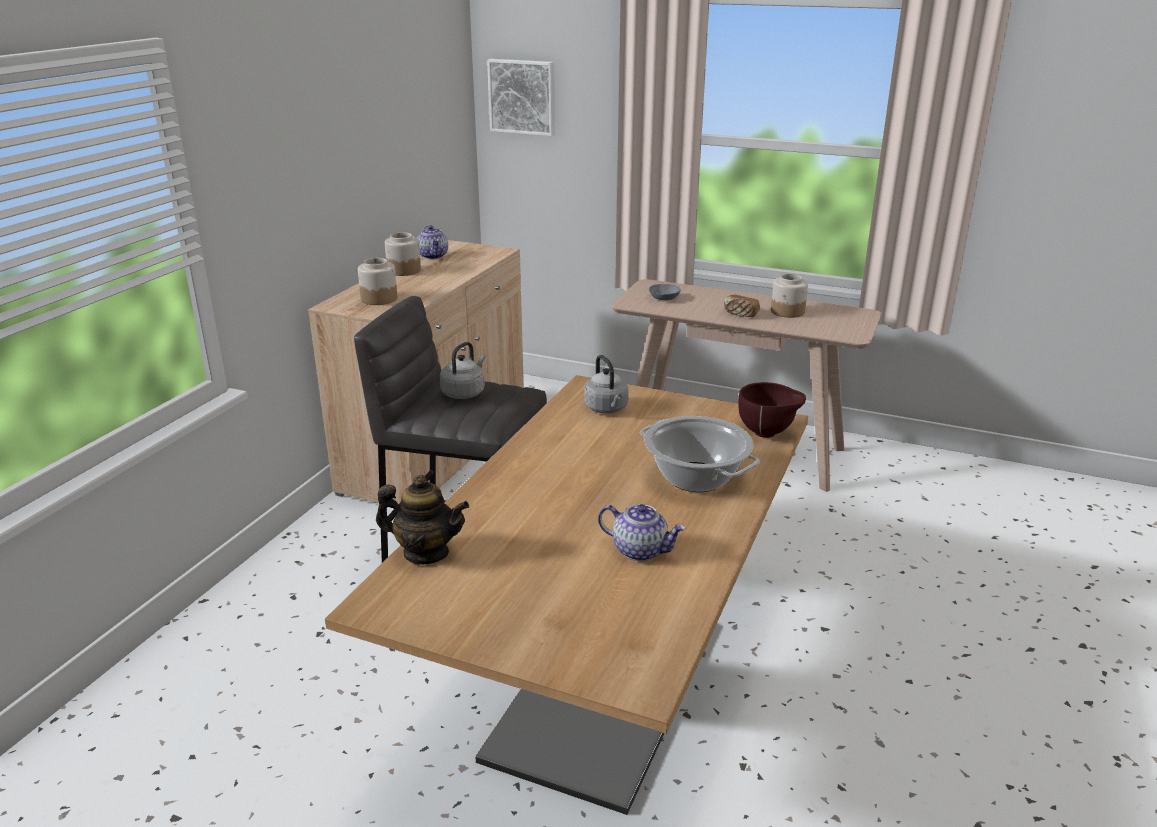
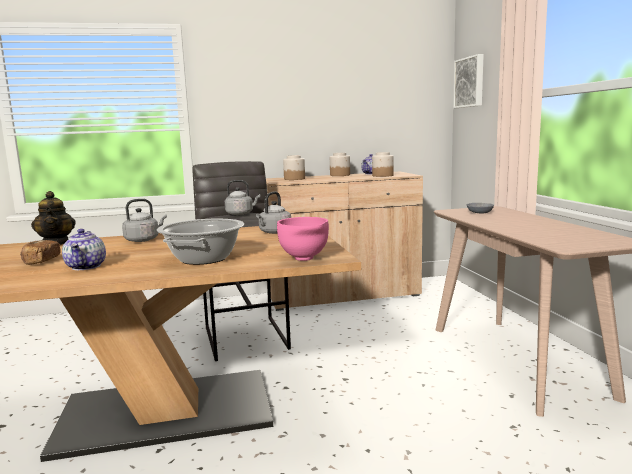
camera: 55 degrees right, 15 degrees down
(518, 488) = (144, 240): none -> grey kettle
(740, 314) = (508, 225): bread -> bread (41, 261)
(768, 433) = (304, 259): brown bowl -> pink bowl
(787, 312) = (552, 230): jar -> jar (382, 175)

